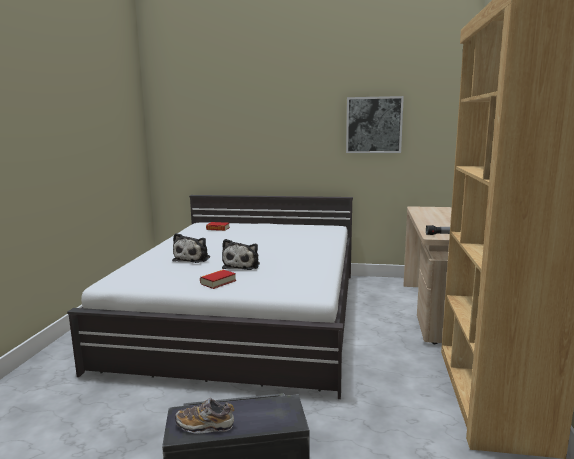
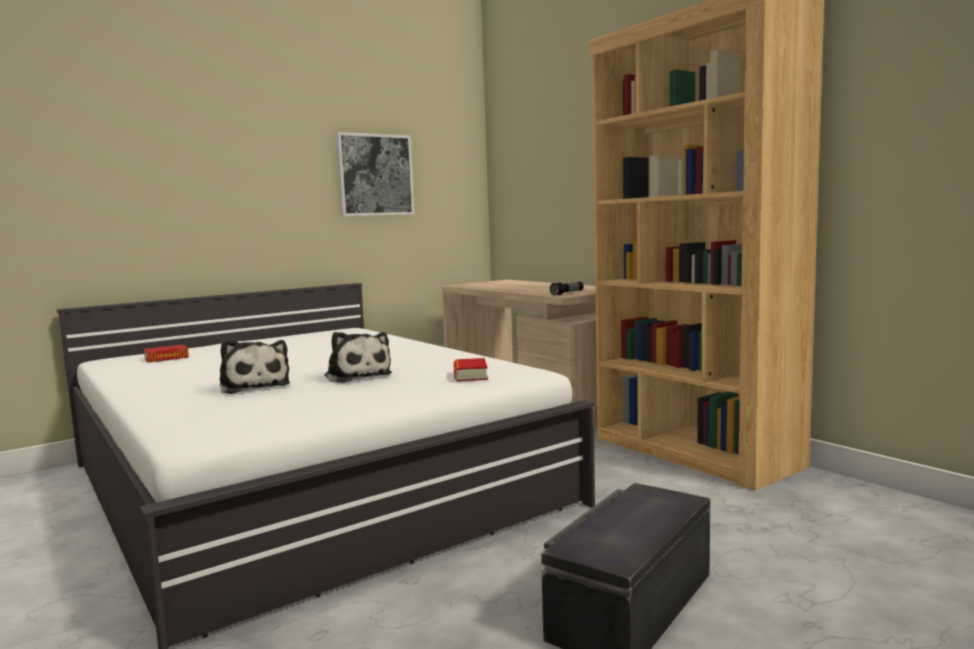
camera: 45 degrees left, 5 degrees down
(205, 426) = (623, 542): shoe -> none
(218, 282) = (384, 393): book -> book (470, 375)

